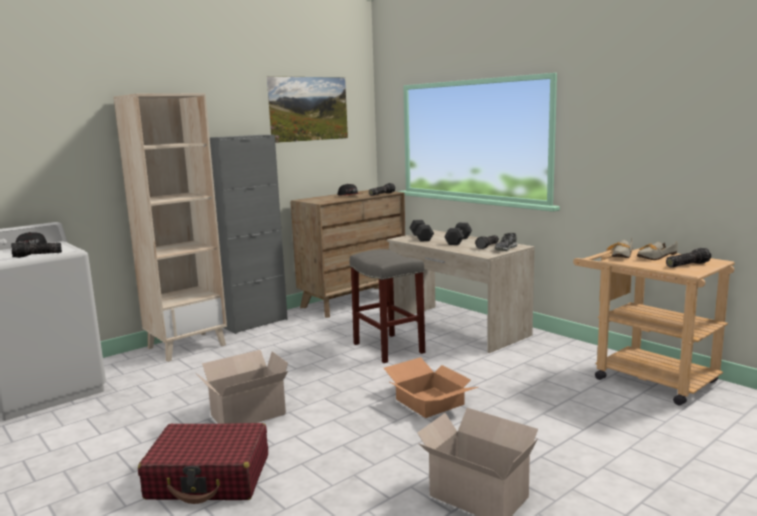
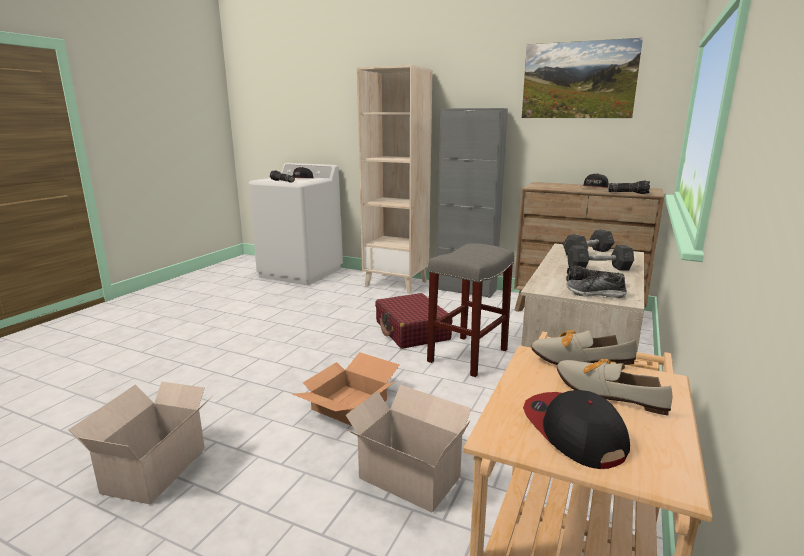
camera: 65 degrees right, 5 degrees up
(209, 477) = (193, 346): red suitcase -> red suitcase (412, 331)
(246, 415) = (288, 333): cardboard box -> cardboard box (407, 476)
(687, 265) = (573, 431): flashlight -> cap

